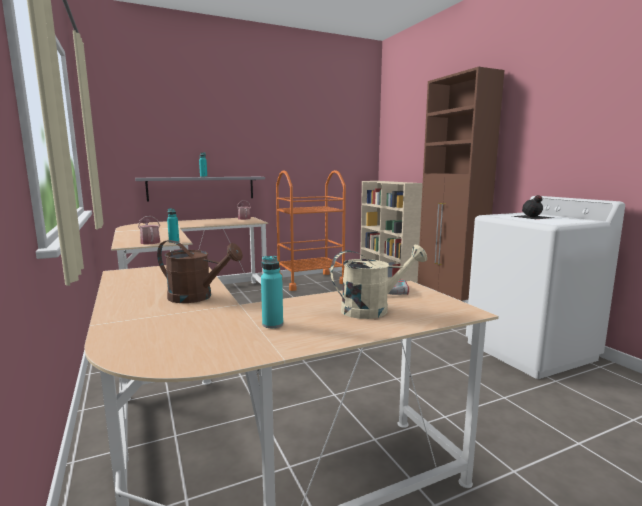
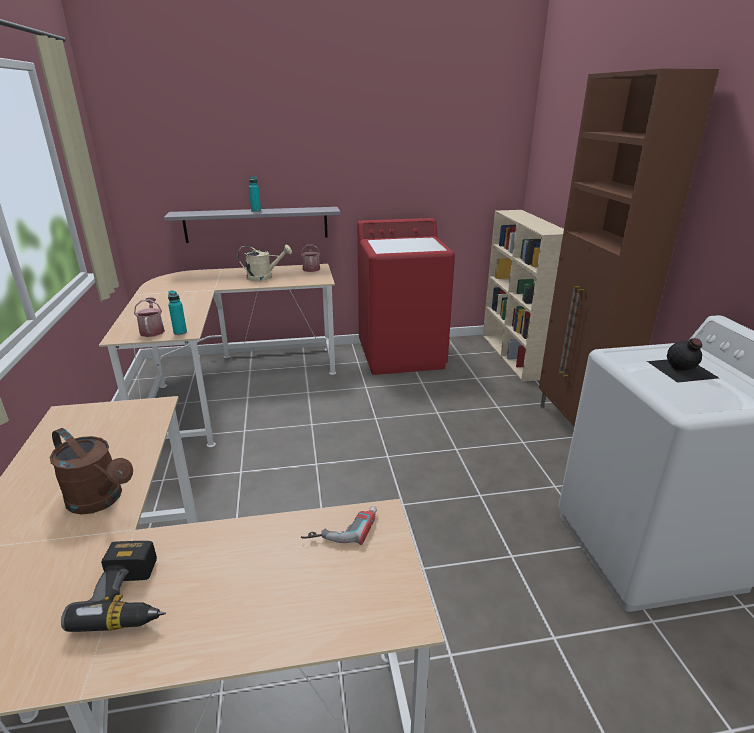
camera: 15 degrees right, 15 degrees up
(272, 324) = (132, 597): turquoise bottle -> power drill
(310, 281) = (401, 355): orange cart -> red washing machine
(373, 309) = (283, 580): beige watering can -> beige watering can (264, 277)

